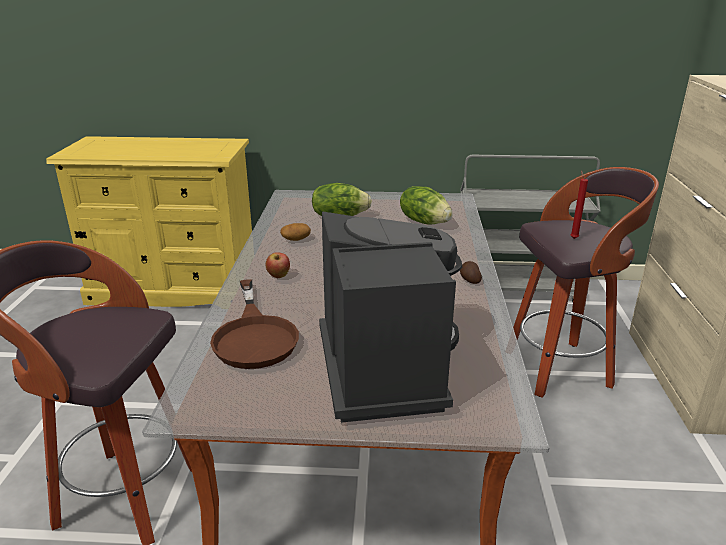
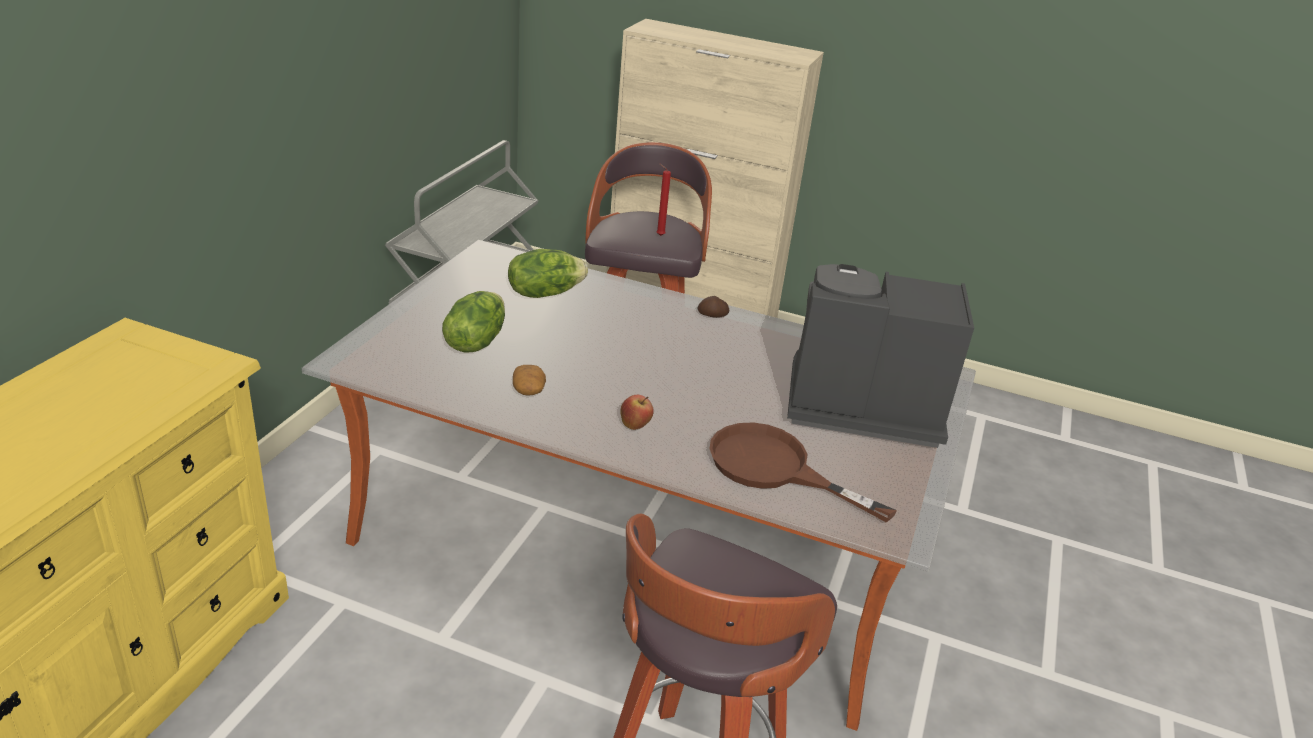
camera: 75 degrees left, 5 degrees up
(254, 336) = (774, 468): brown frying pan -> brown frying pan turned 150 degrees counterclockwise

